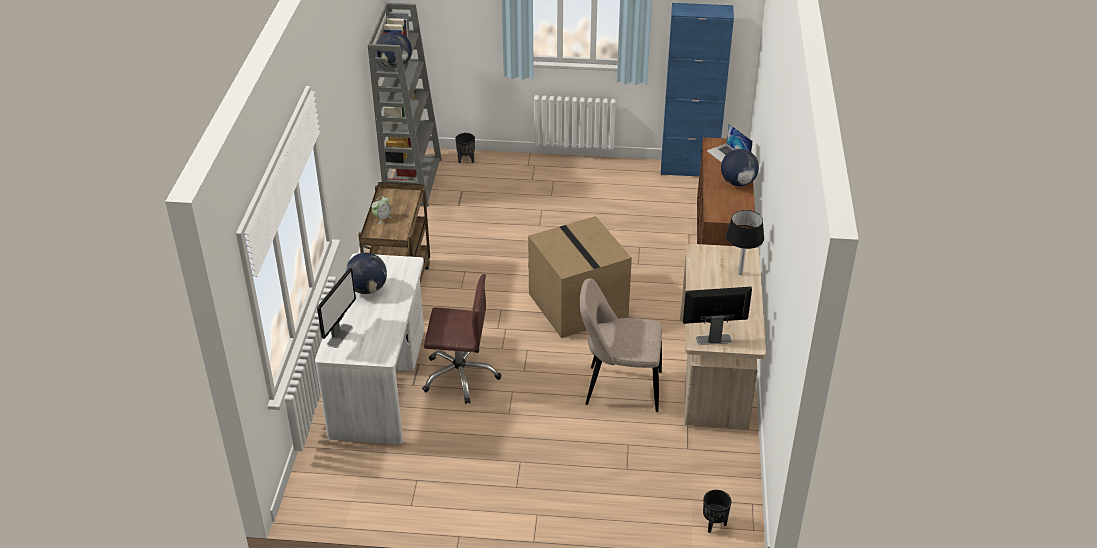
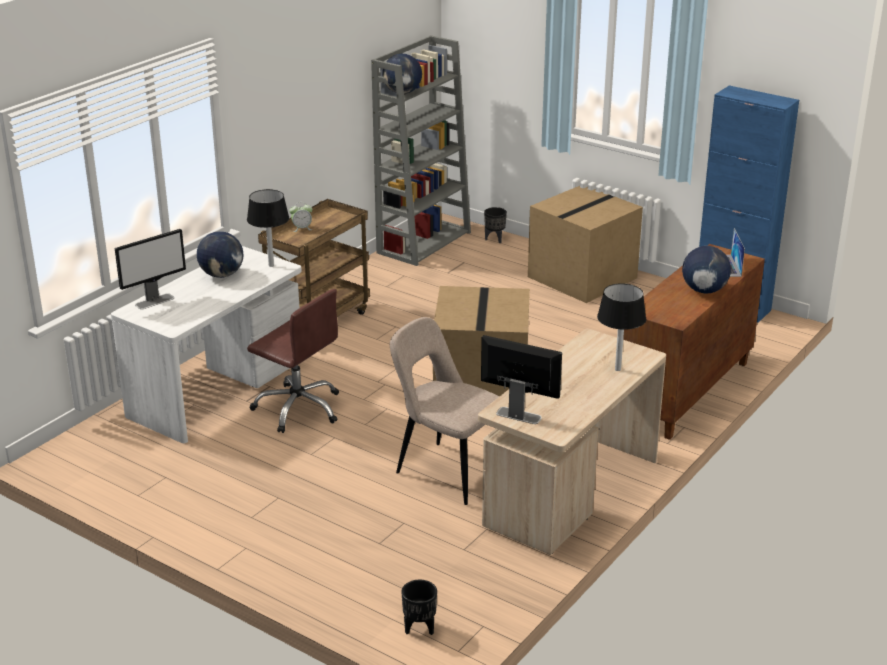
camera: 30 degrees right, 10 degrees down
(398, 265) = (271, 265): none -> black table lamp
(564, 177) = (582, 278): none -> cardboard box

